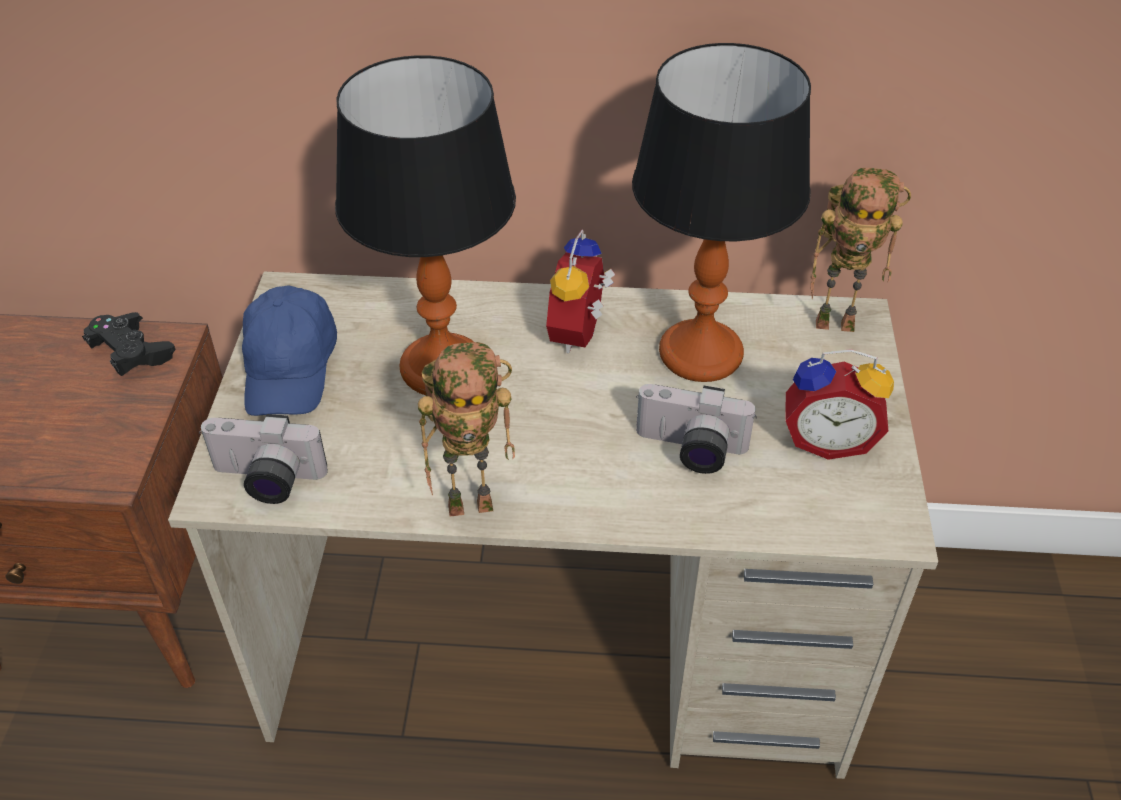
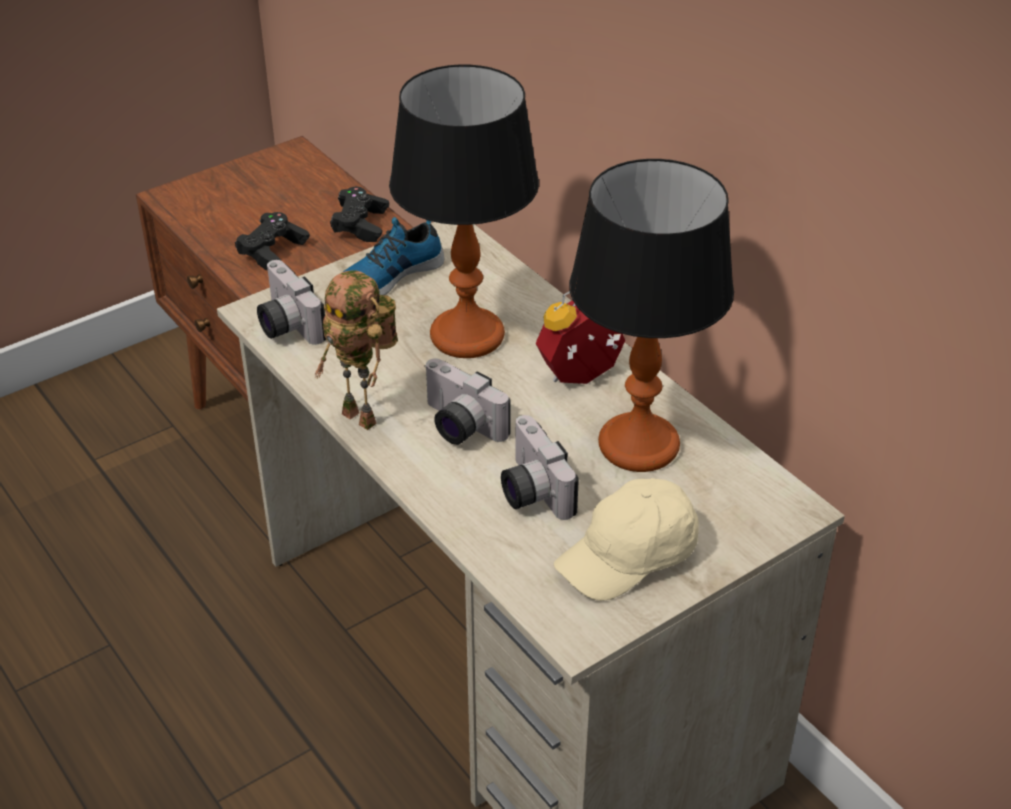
camera: 50 degrees right, 5 degrees down
(79, 437) = (273, 252): none -> black game controller
(291, 368) = (387, 276): blue cap -> shoe
(557, 446) = (457, 426): none -> camera
(827, 439) = (629, 556): alarm clock -> beige cap
(837, 322) = (773, 500): toy robot -> none

